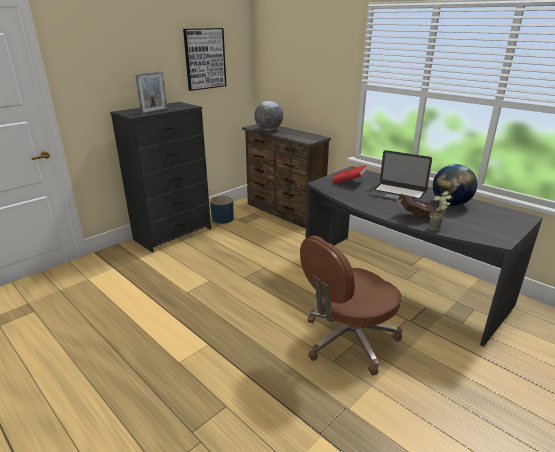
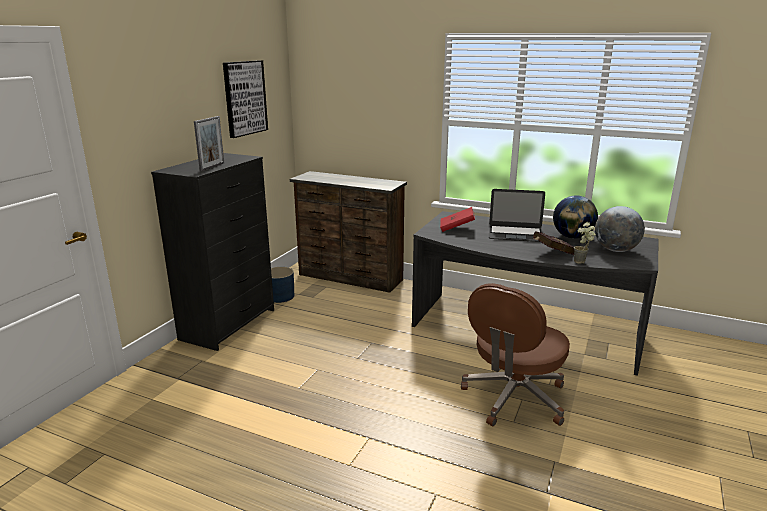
camera: 20 degrees left, 5 degrees down
(268, 130) = (326, 179): globe -> globe (615, 250)

